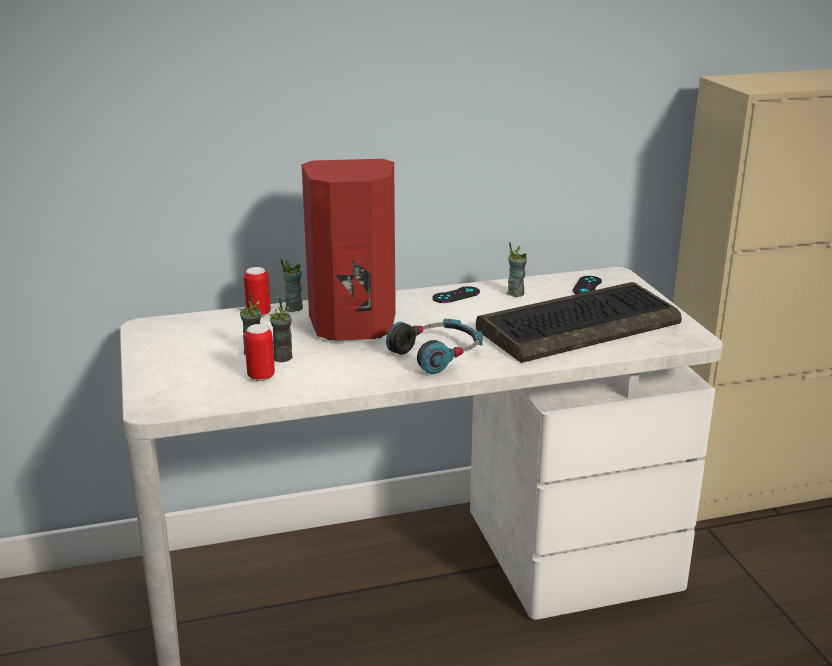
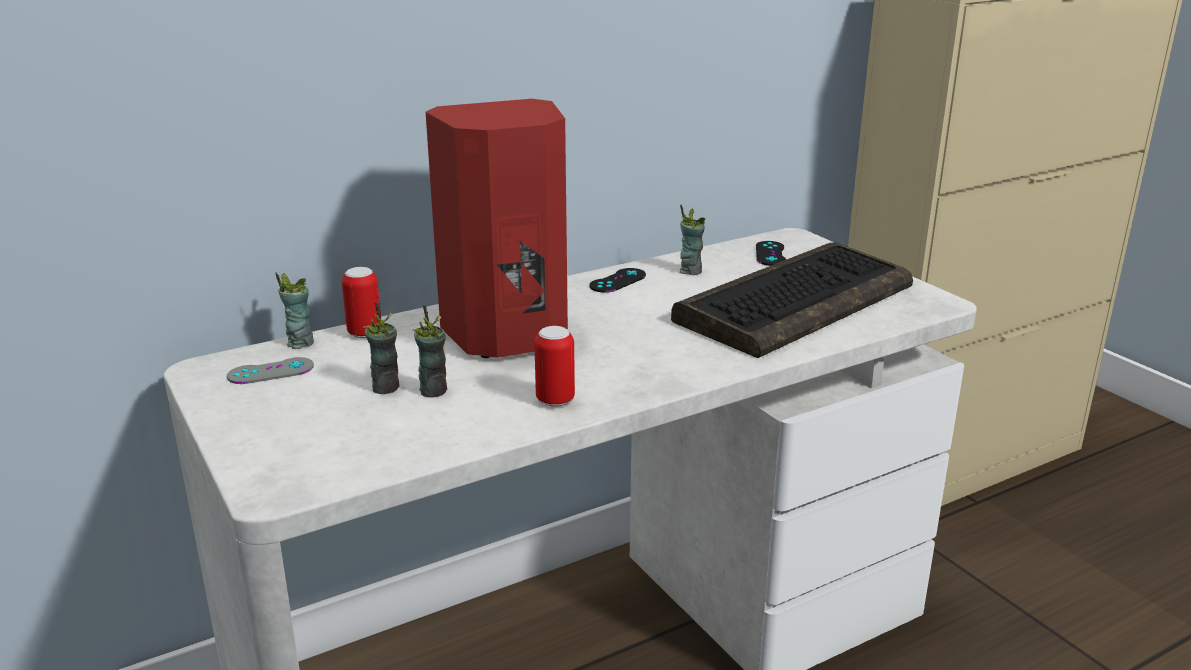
camera: 15 degrees left, 0 degrees up
(186, 332) = (271, 371): none -> grey game controller
(261, 376) = (416, 421): can -> can (555, 400)
(293, 308) = (410, 320): cup -> cup (300, 343)
(437, 354) = (643, 360): headphones -> none

